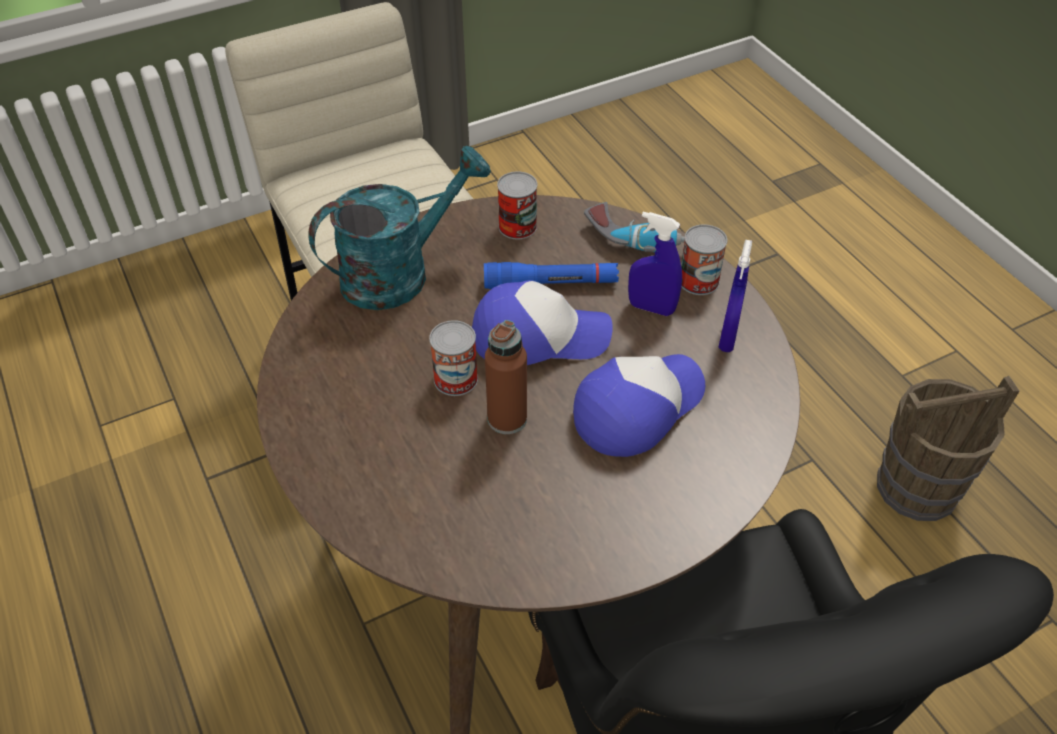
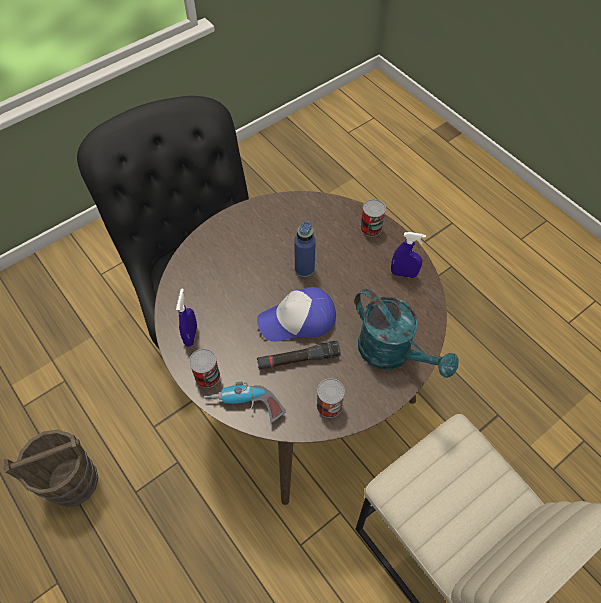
camera: 170 degrees right, 10 degrees up
(399, 272) = (392, 353): turquoise watering can -> turquoise watering can turned 90 degrees counterclockwise
(455, 379) = (336, 287): can -> can (371, 227)
(507, 419) = (304, 269): brown bottle -> blue bottle
(551, 283) = (298, 359): blue flashlight -> black flashlight
(637, 407) = (240, 284): cap -> none
(651, 308) = (236, 350): blue spray bottle -> blue spray bottle (403, 274)

